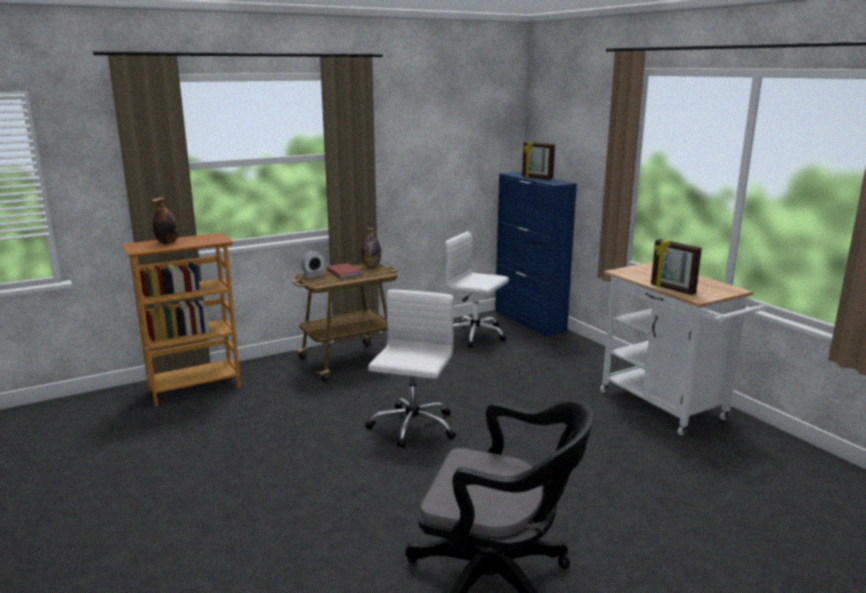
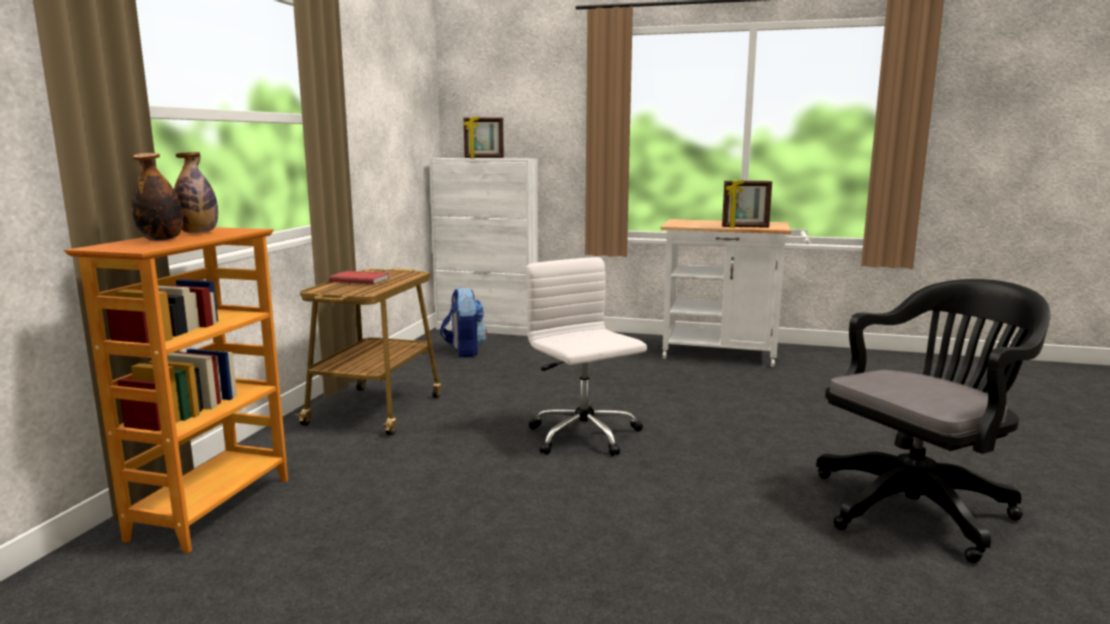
camera: 45 degrees left, 5 degrees down
(313, 276) = (330, 289): alarm clock -> none
(371, 266) = (374, 271): bottle -> bottle (198, 233)
(476, 335) = (464, 351): white office chair -> backpack
(529, 321) = (487, 329): blue cabinet -> white cabinet

